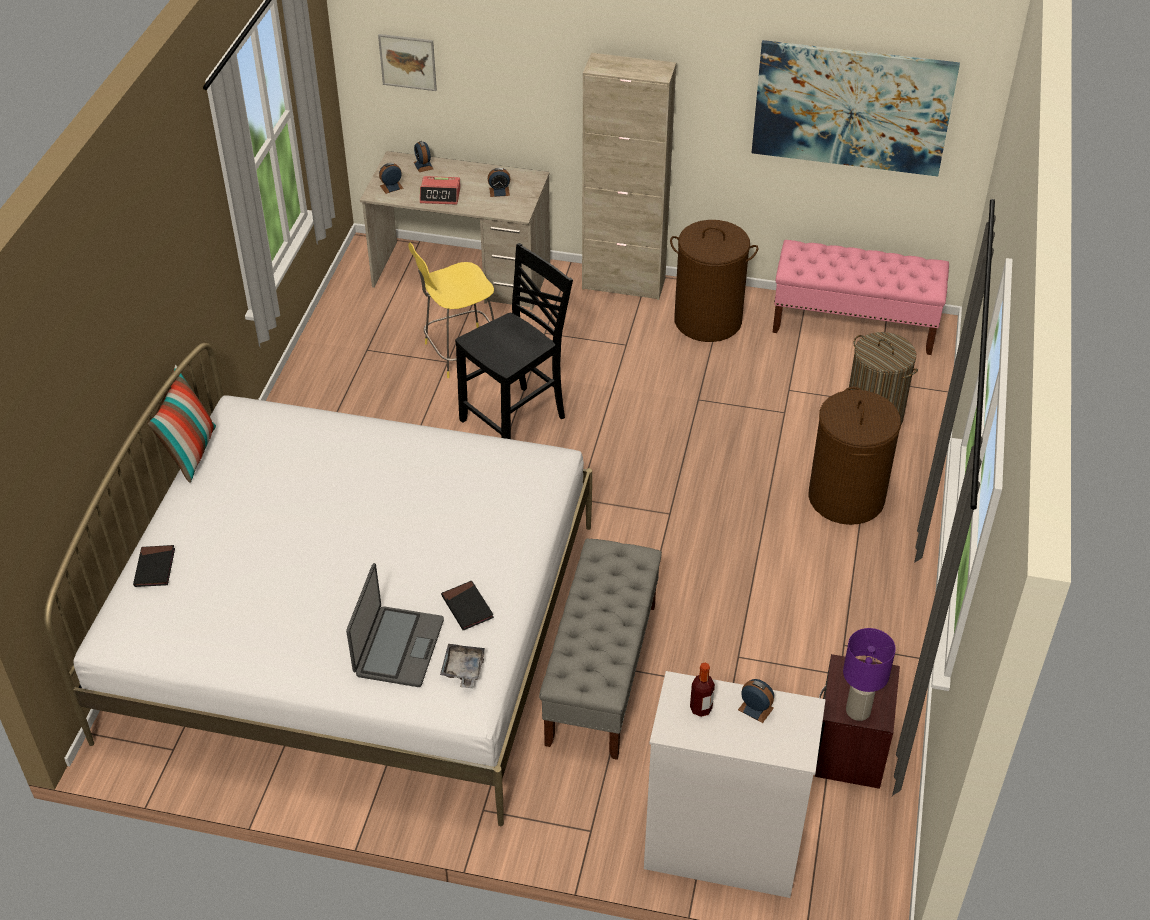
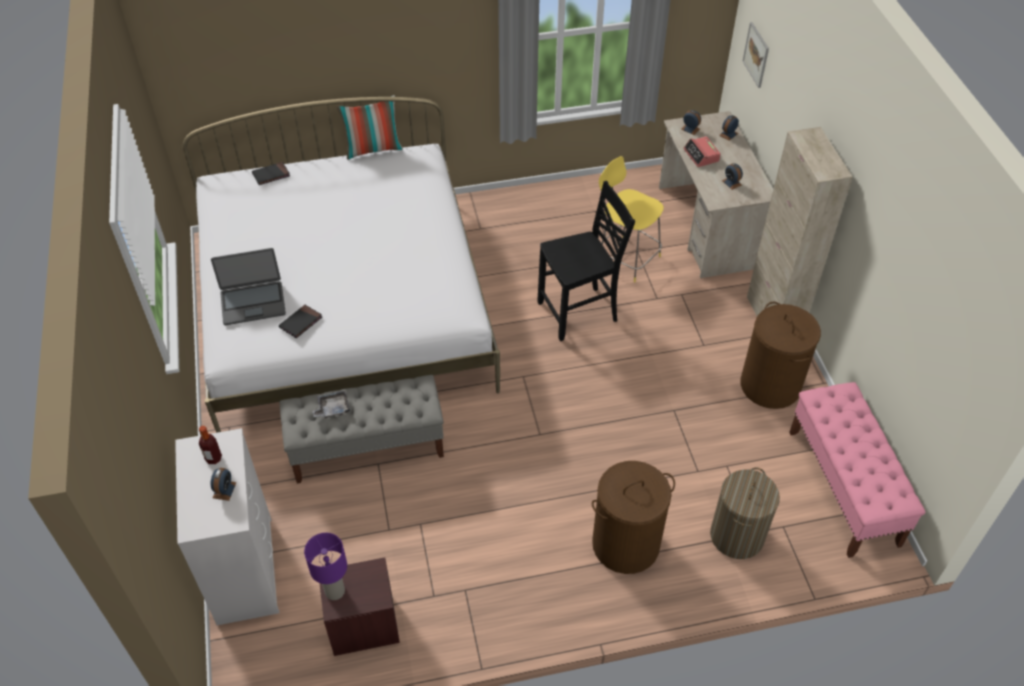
camera: 65 degrees right, 5 degrees up
(463, 669) = (247, 340): grey tray -> grey tray (332, 408)
(516, 419) = (579, 313): black chair -> black chair turned 45 degrees counterclockwise
(852, 107) = (925, 317): picture -> none

